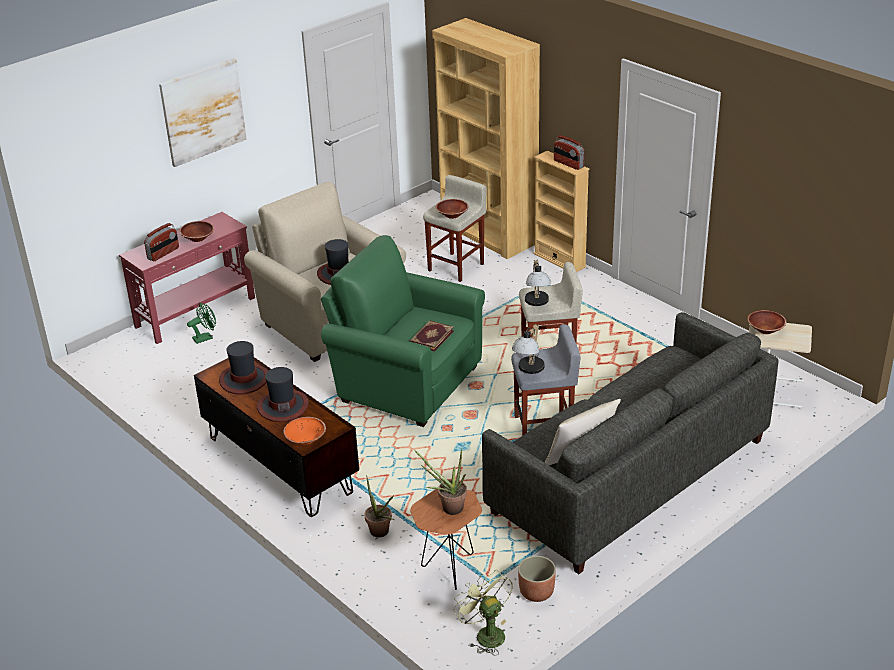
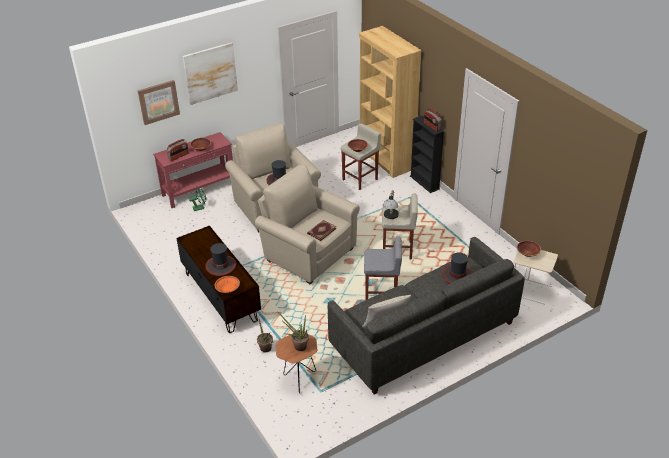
camera: 10 degrees right, 5 degrees up
(124, 164) = (158, 102): none -> picture
(244, 379) = (204, 245): hat -> hat (457, 275)
(405, 382) = (307, 253): green armchair -> beige armchair
(485, 634) = (308, 424): green fan -> none
(529, 370) = (371, 262): table lamp -> none
(536, 592) = (345, 402): planter -> none
(559, 260) = (424, 182): beige bookcase -> black bookcase

